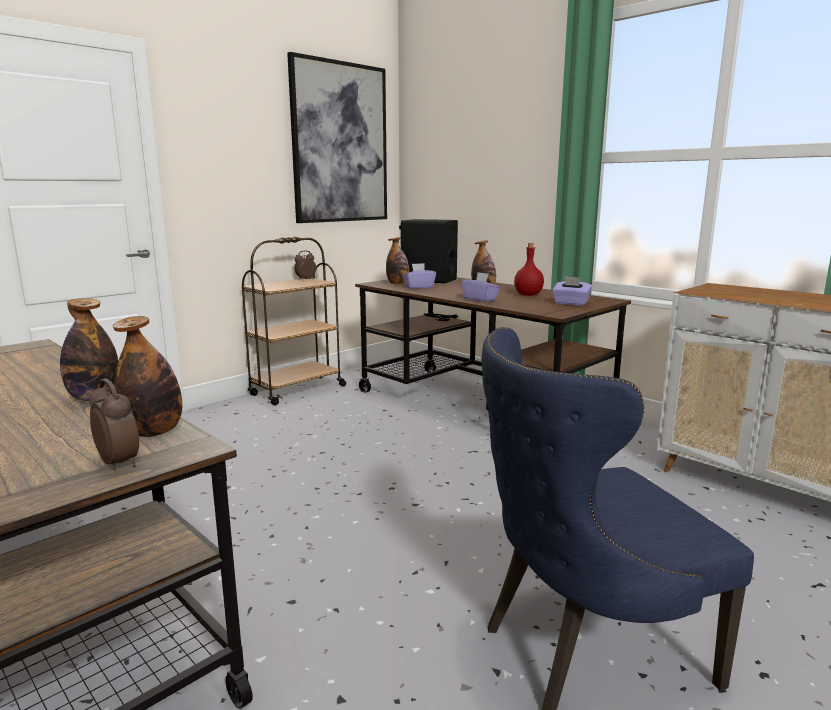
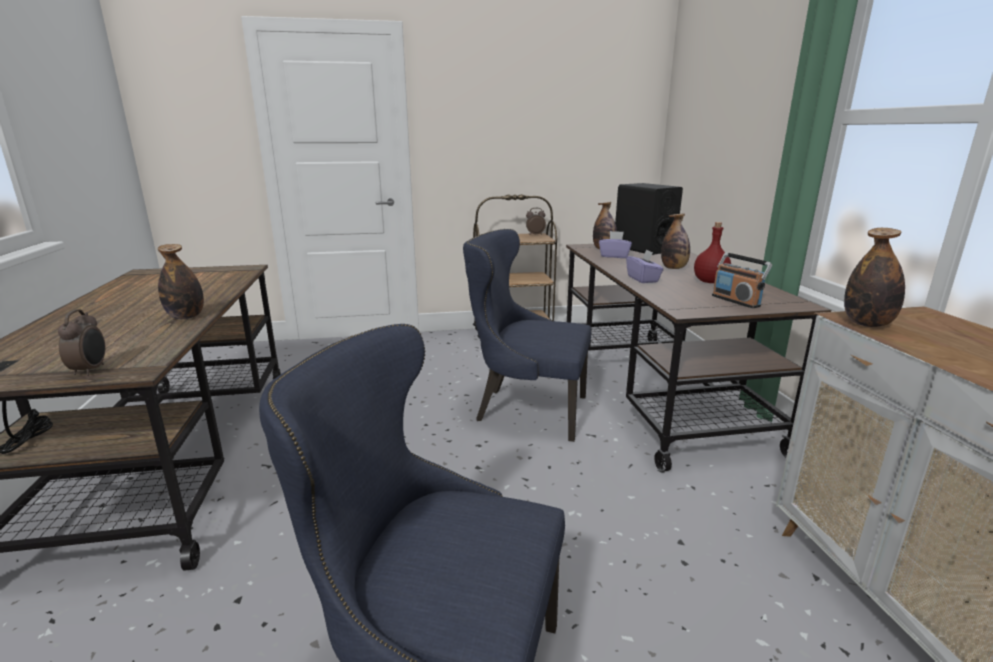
camera: 35 degrees right, 5 degrees up
(154, 432) = (152, 352): bottle -> bottle (867, 324)
(340, 143) = (592, 102): picture -> none
(396, 449) = (527, 410): none -> blue chair
(571, 303) = (736, 301): purple tissue box -> radio

